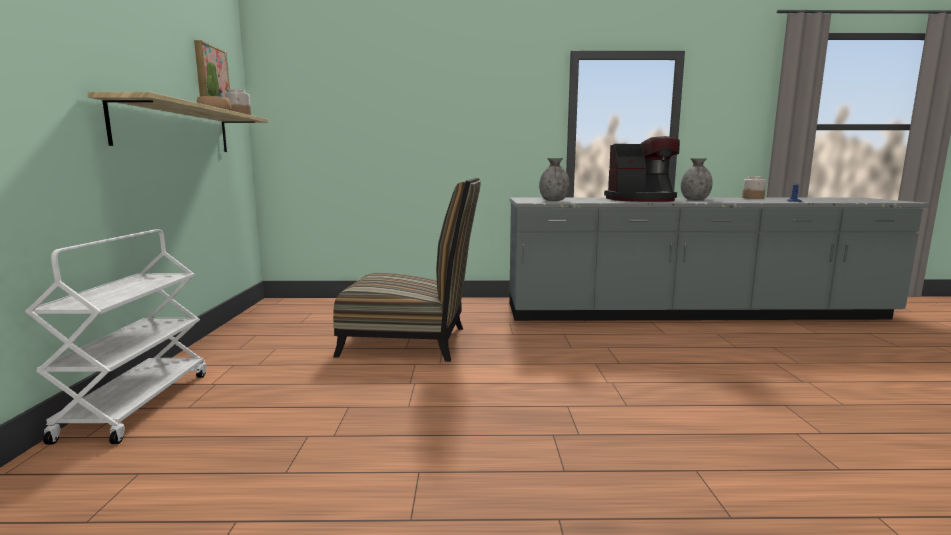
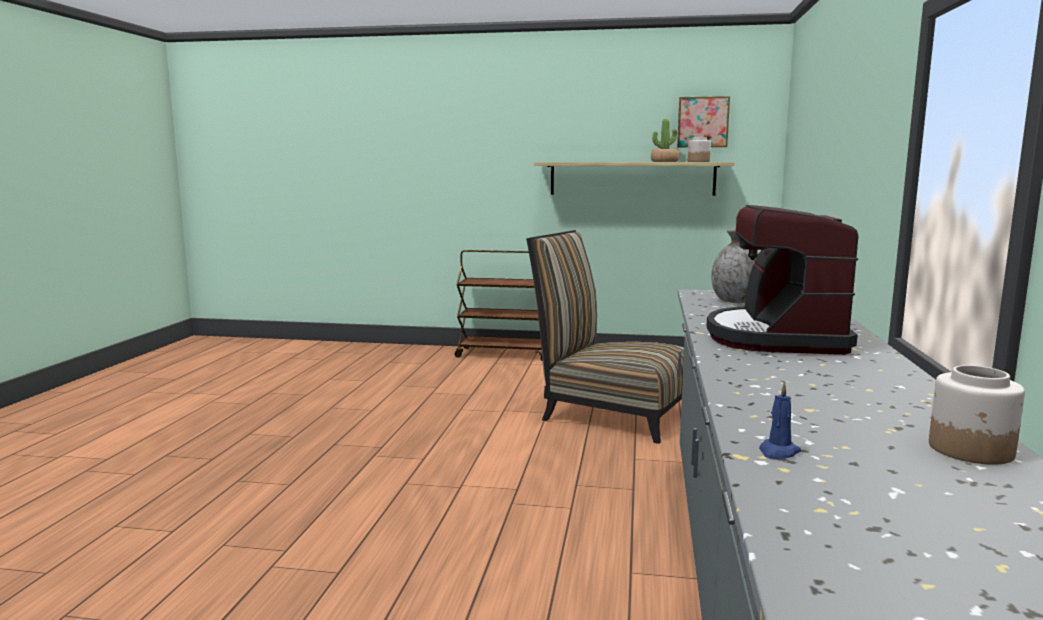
camera: 100 degrees right, 0 degrees up
(137, 404) = (505, 354): white cart -> brown cart
(413, 342) = (609, 413): chair -> chair turned 105 degrees clockwise
(695, 199) = (815, 373): grey vase -> none

